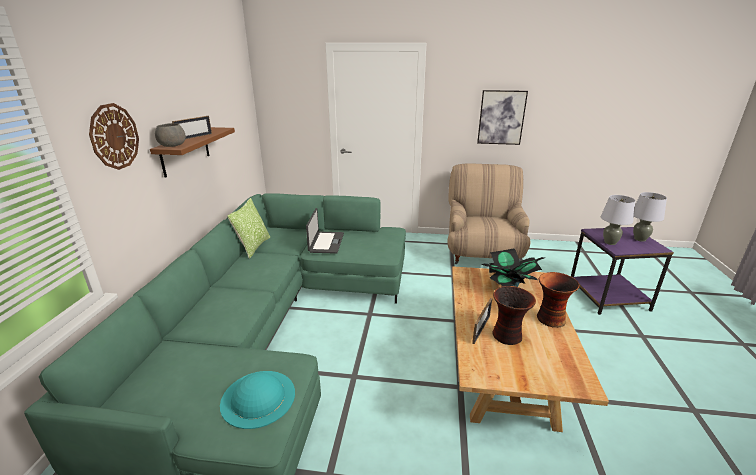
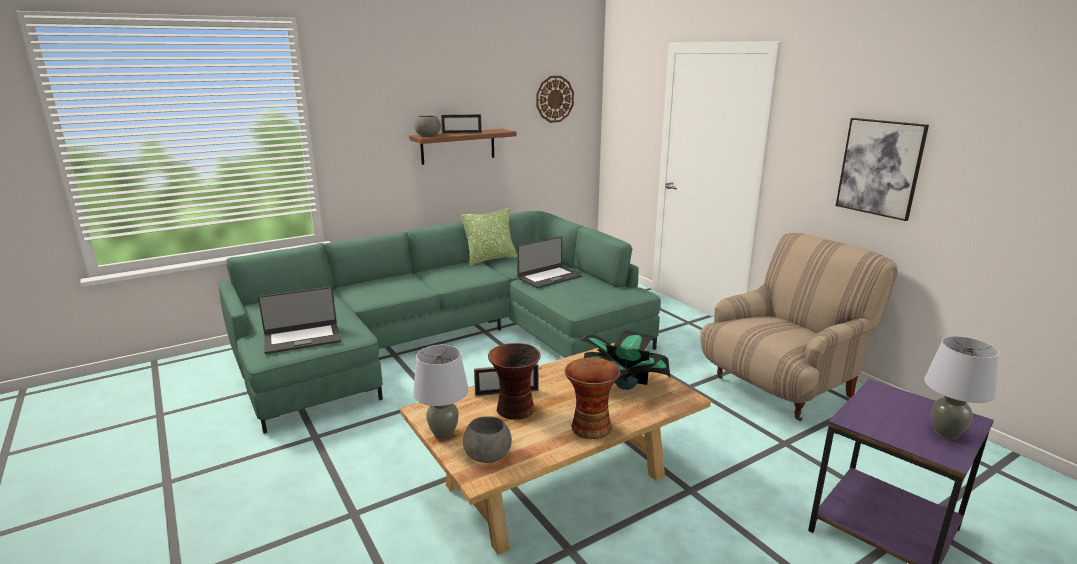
camera: 50 degrees right, 5 degrees down
(114, 136) = (370, 118): wall clock -> wall clock (554, 99)
(258, 398) = (302, 338): turquoise hat -> laptop
(558, 371) = (486, 455): none -> grey bowl
(610, 242) = (866, 409): grey table lamp -> grey table lamp (444, 433)

